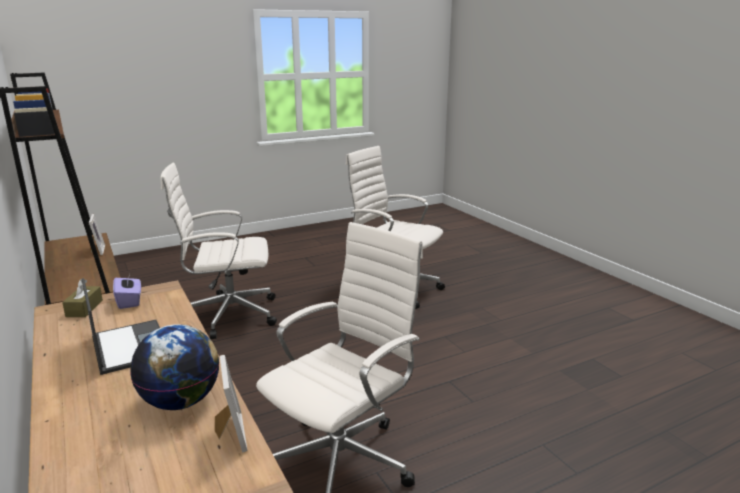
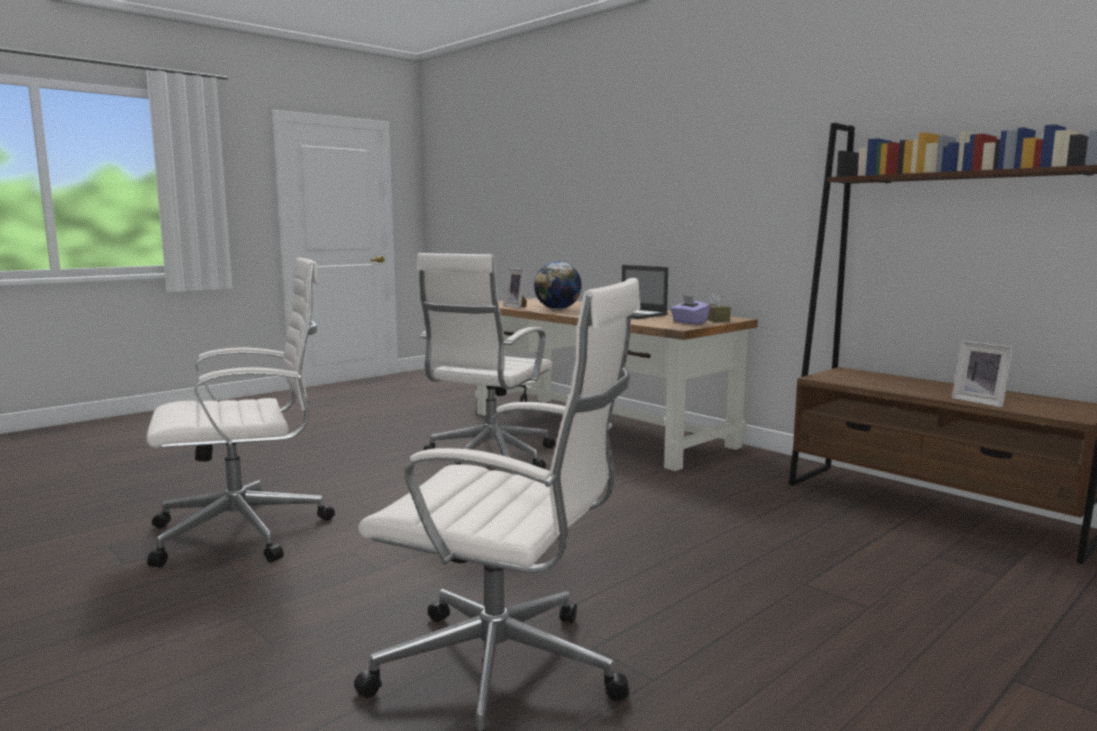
camera: 165 degrees right, 10 degrees down
(228, 314) = (801, 557): white office chair -> white office chair (246, 532)

